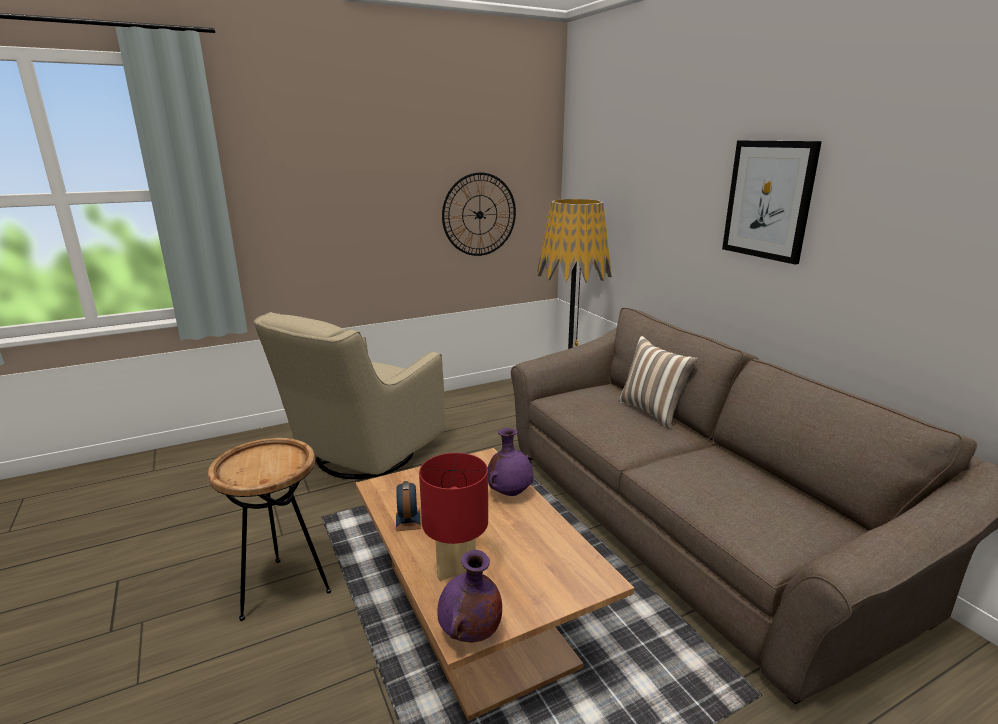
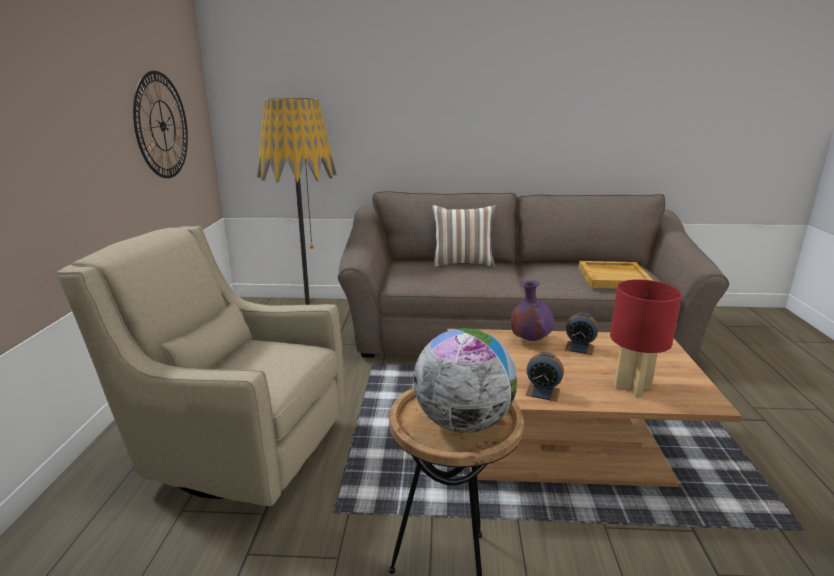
camera: 60 degrees left, 0 degrees up
(256, 468) = (463, 423): none -> globe
(362, 456) = (234, 450): beige armchair -> beige armchair turned 135 degrees clockwise
(470, 633) = (708, 398): purple vase -> none
(520, 525) = (579, 348): none -> alarm clock
(755, 511) = (614, 278): none -> beige tray
(769, 200) = (486, 80): picture -> none

